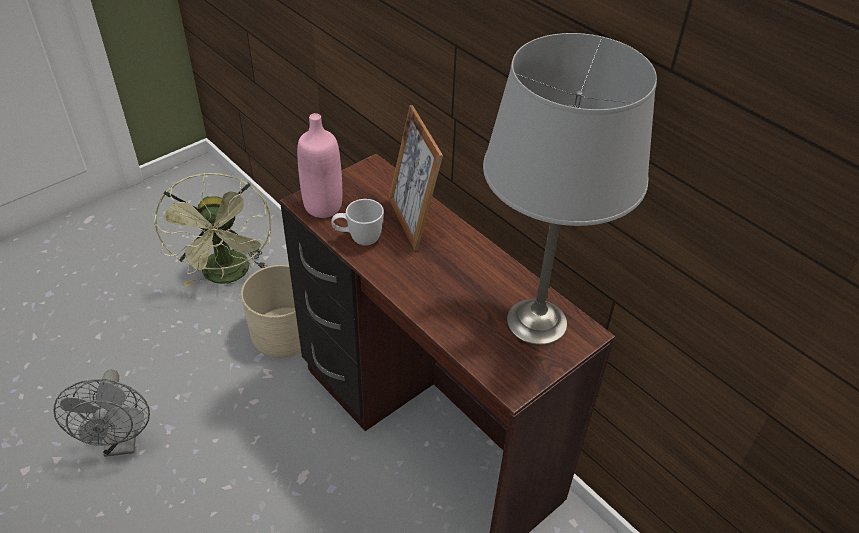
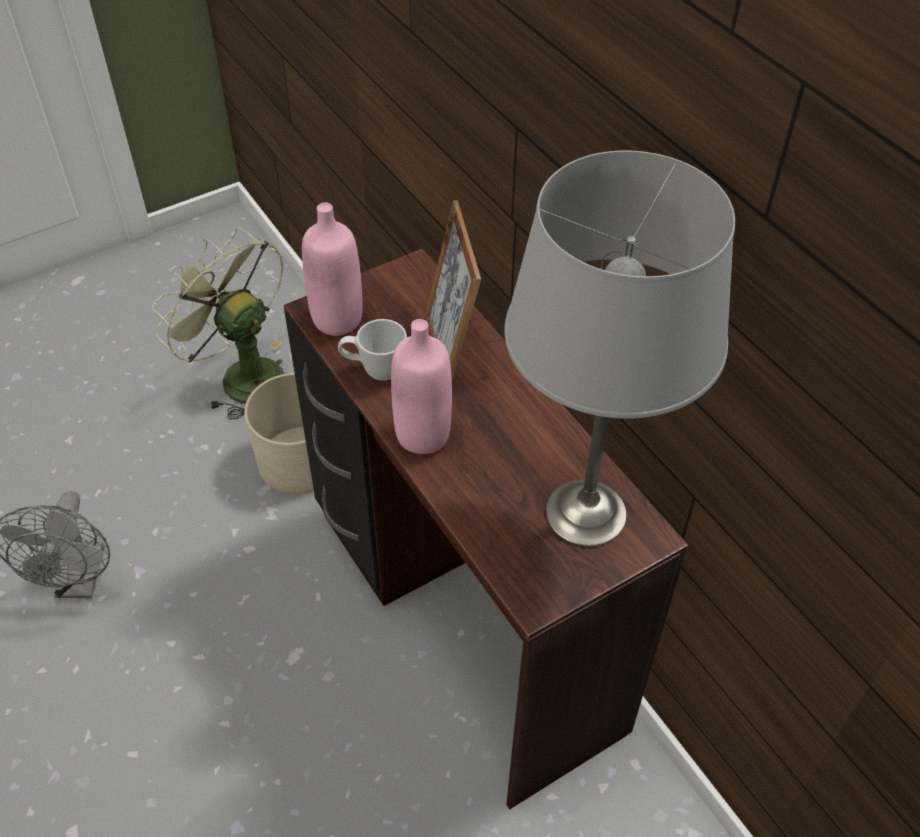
camera: 10 degrees right, 5 degrees up
(228, 276) = (241, 375): green fan -> green fan turned 135 degrees clockwise
(404, 280) = (423, 435): none -> pink bottle

